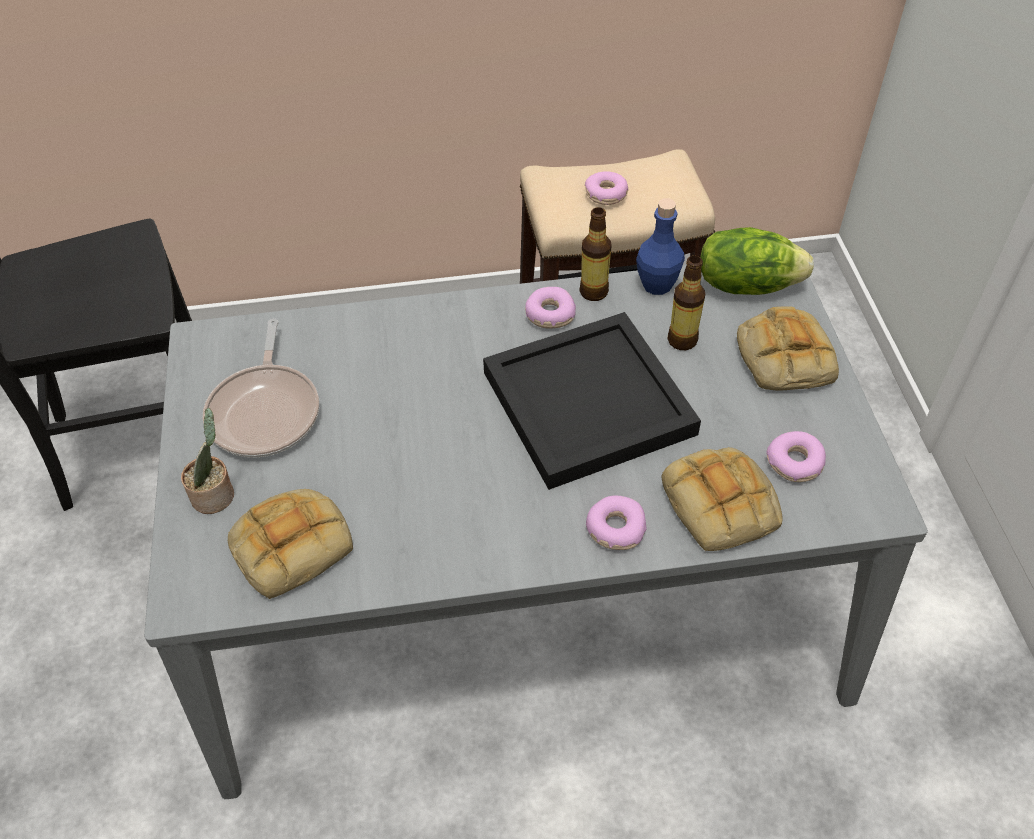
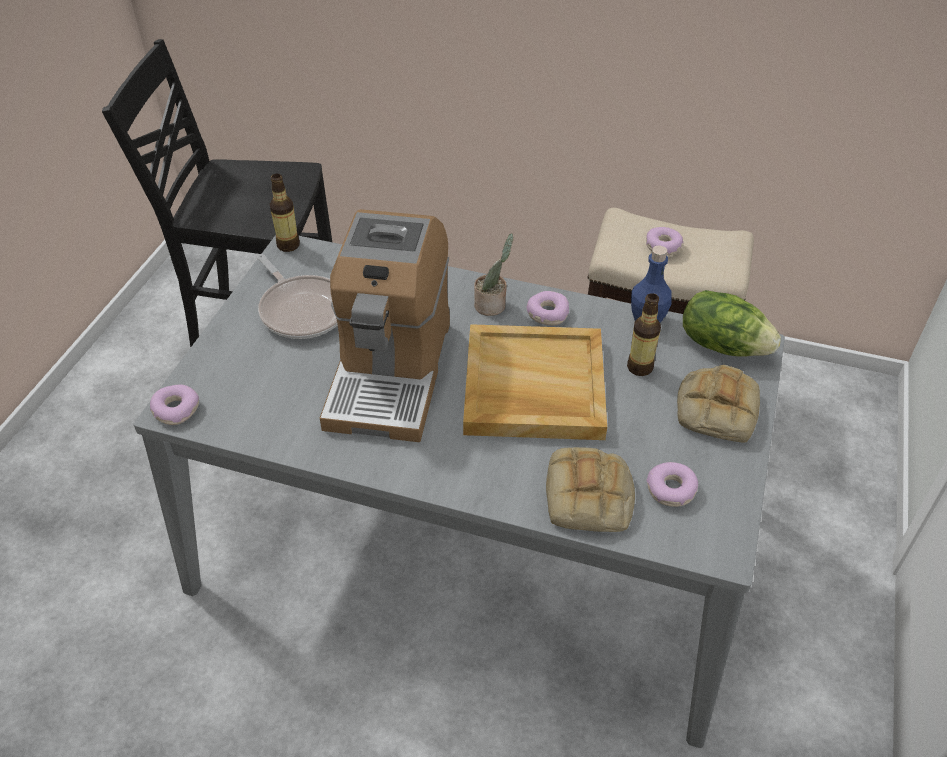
camera: 25 degrees right, 5 degrees down
(216, 495) = (234, 351): potted plant -> potted plant (492, 305)
(266, 411) = (302, 310): frying pan -> frying pan turned 60 degrees counterclockwise
(292, 544) = (263, 402): bread -> none
(420, 447) = (390, 371): none -> coffee machine
(587, 405) = (532, 387): black tray -> beige tray
(593, 292) = (592, 309): bottle -> bottle (288, 245)
(615, 528) = (494, 481): donut -> donut (176, 409)

